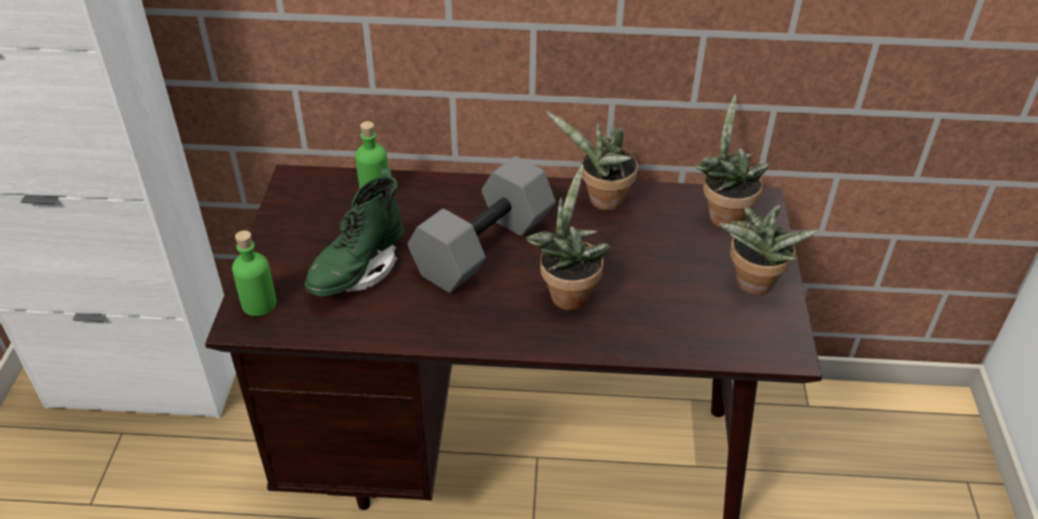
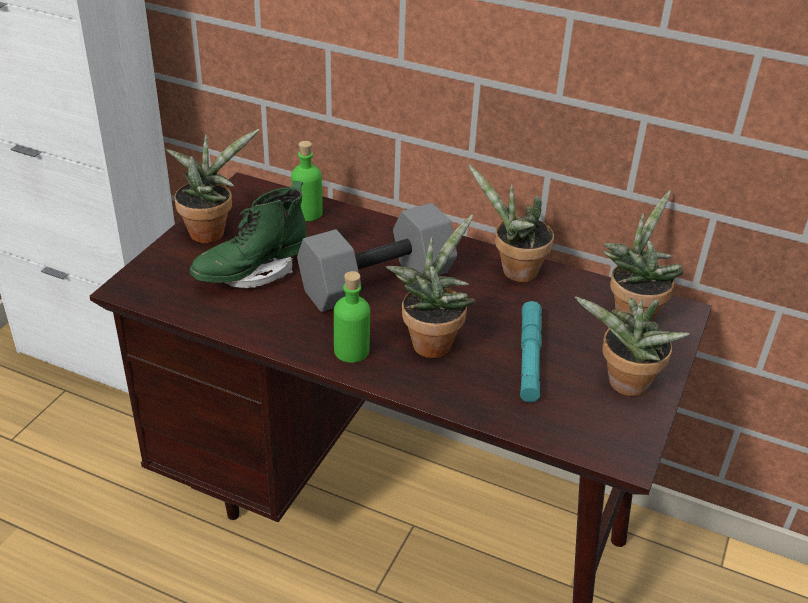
camera: 20 degrees right, 5 degrees down
(259, 304) = (152, 277): green bottle -> green bottle (351, 351)
(289, 237) = (210, 231): none -> potted plant
(660, 282) = (529, 357): none -> turquoise flashlight

